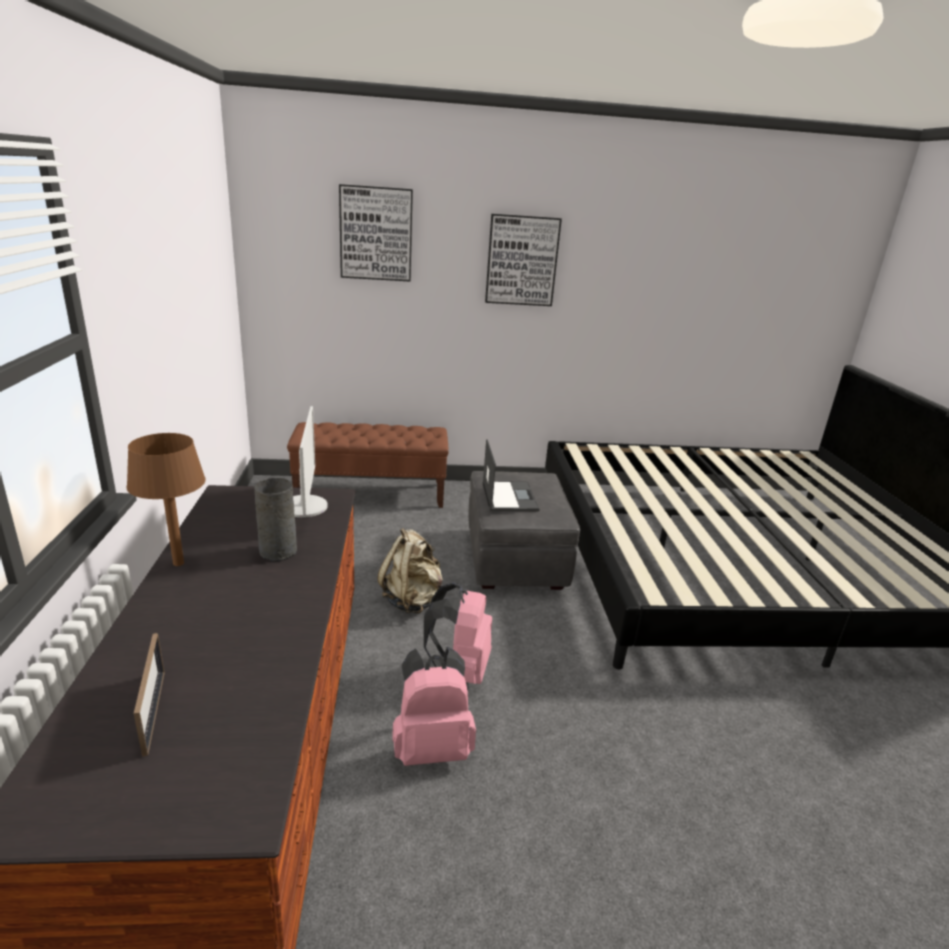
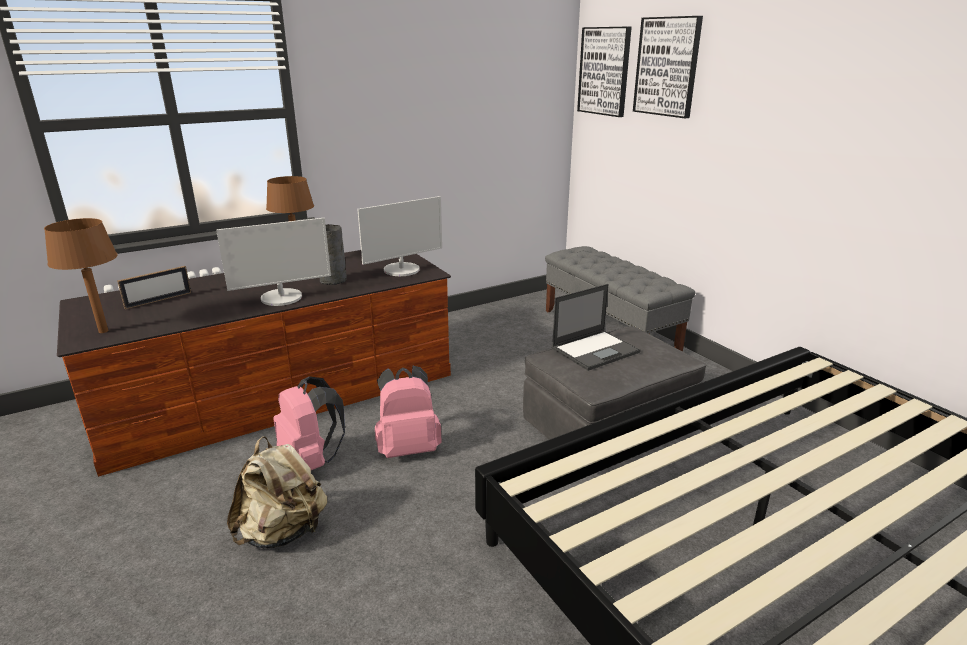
camera: 65 degrees right, 0 degrees up
(230, 787) = (103, 331): none -> brown table lamp
(293, 597) = (282, 298): none -> monitor
(371, 493) = (609, 330): brown bench -> grey bench
(412, 600) = (477, 399): beige backpack -> beige backpack (283, 532)
(522, 260) = (806, 98): picture -> picture (604, 71)

